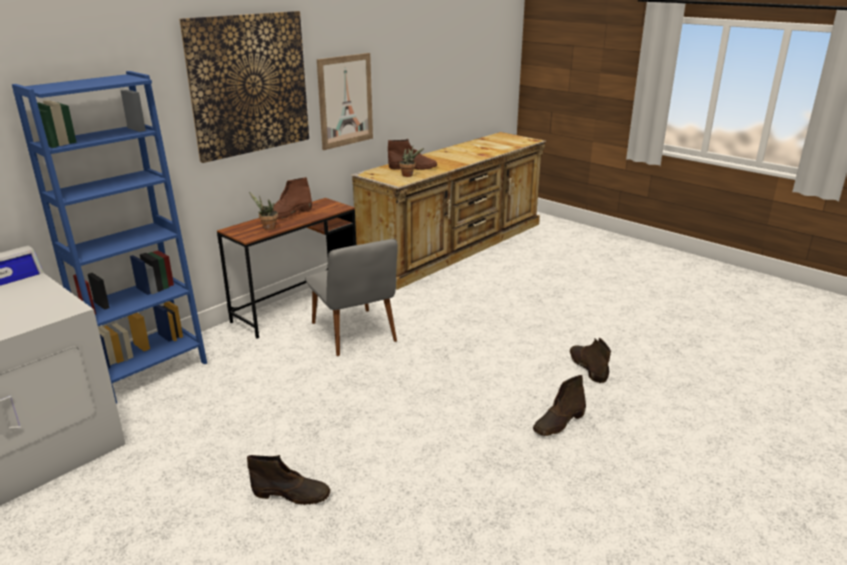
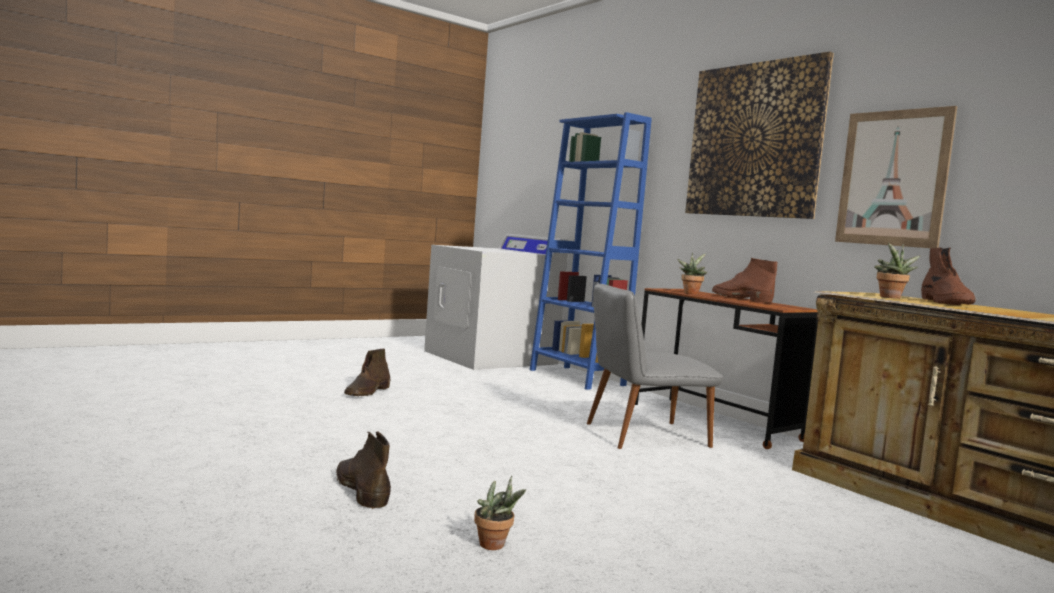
camera: 100 degrees right, 20 degrees down
(587, 366) = (495, 546): brown boot -> potted plant

